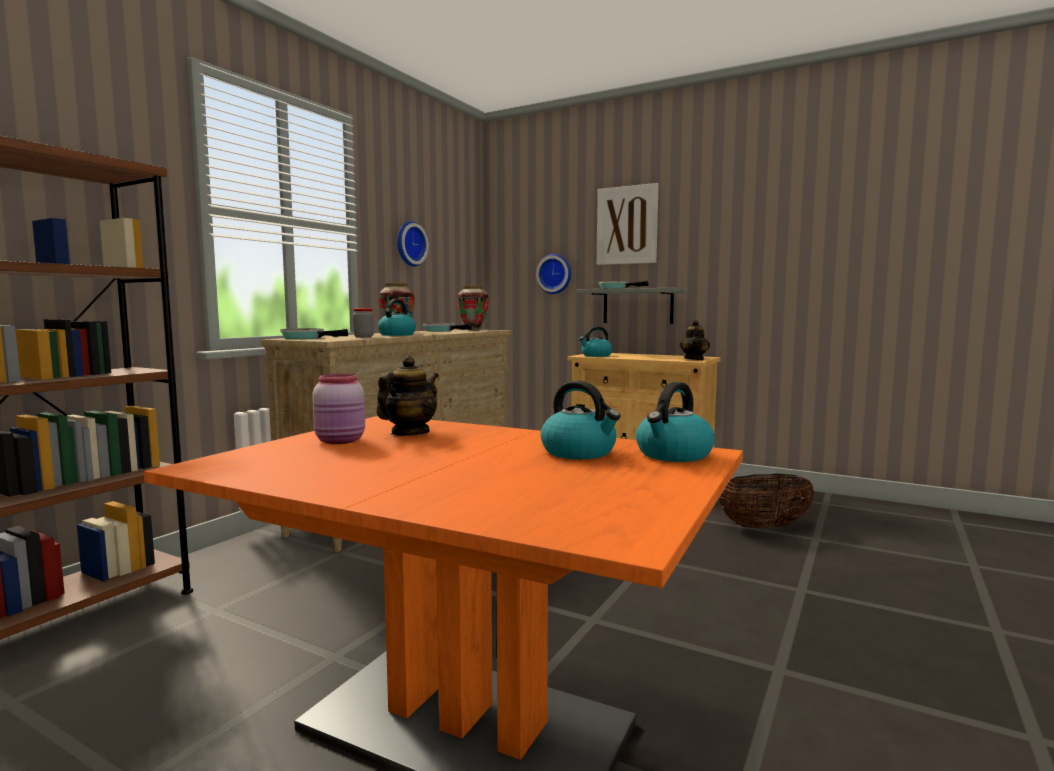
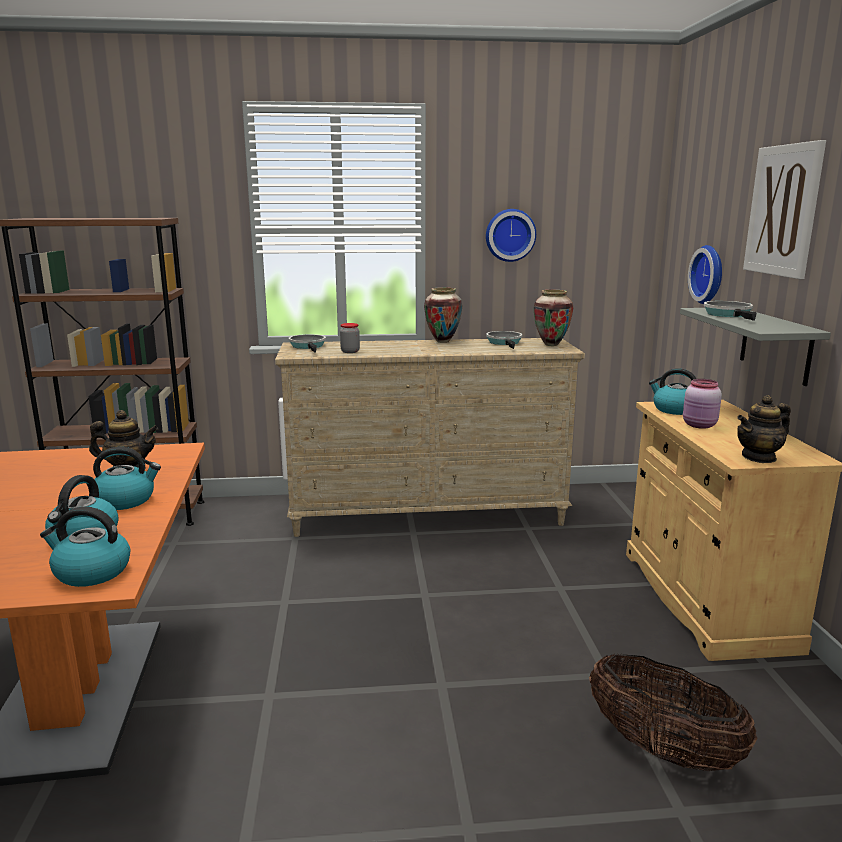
camera: 55 degrees right, 10 degrees up
(341, 441) = (88, 462): pink jar -> pink jar (700, 425)
(397, 335) = (402, 350): kettle -> kettle (125, 500)

